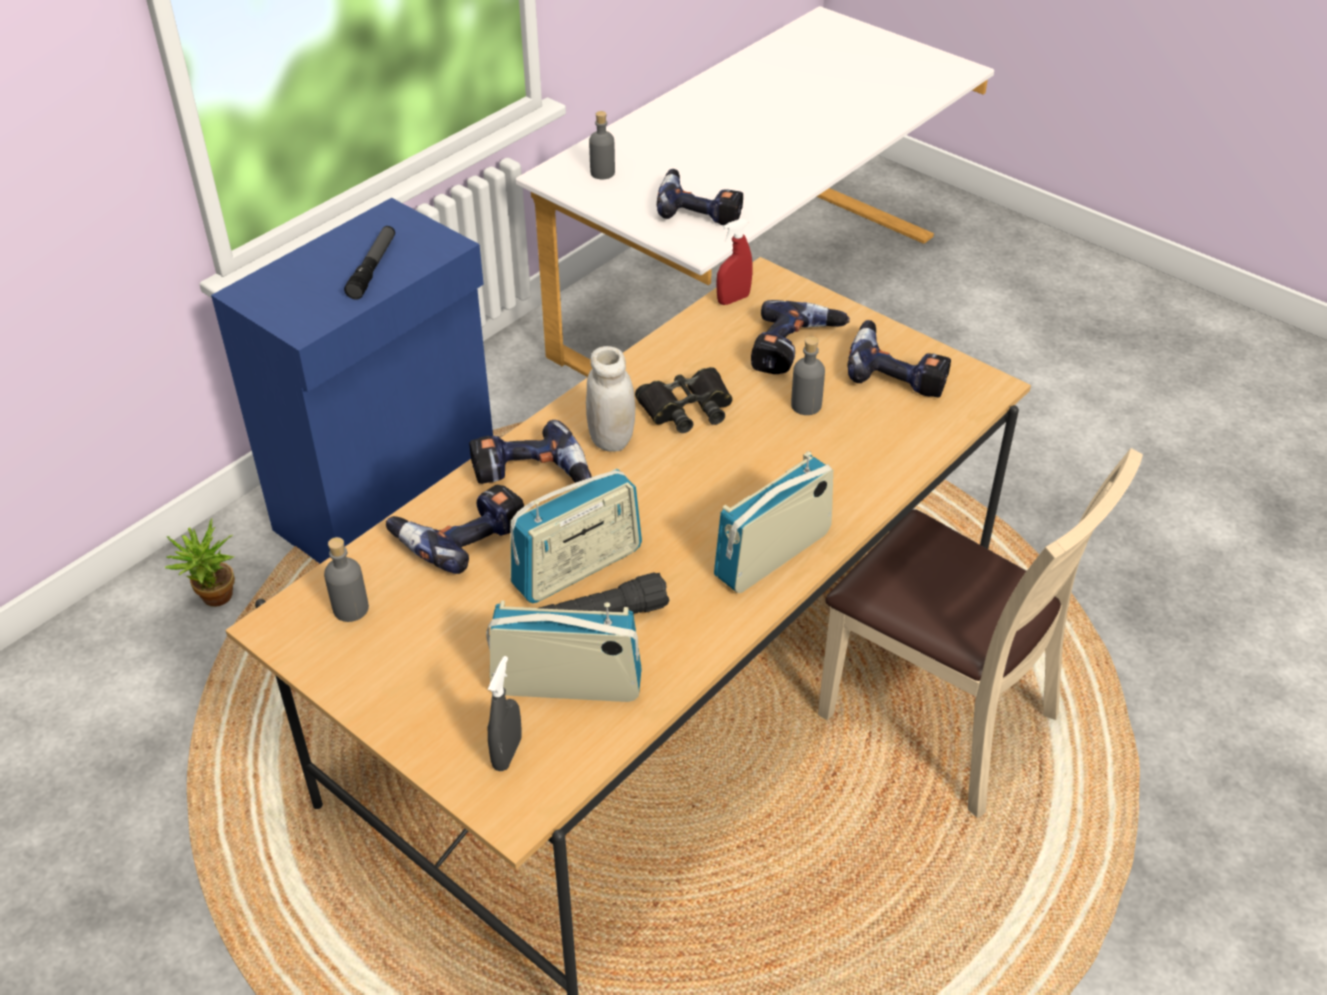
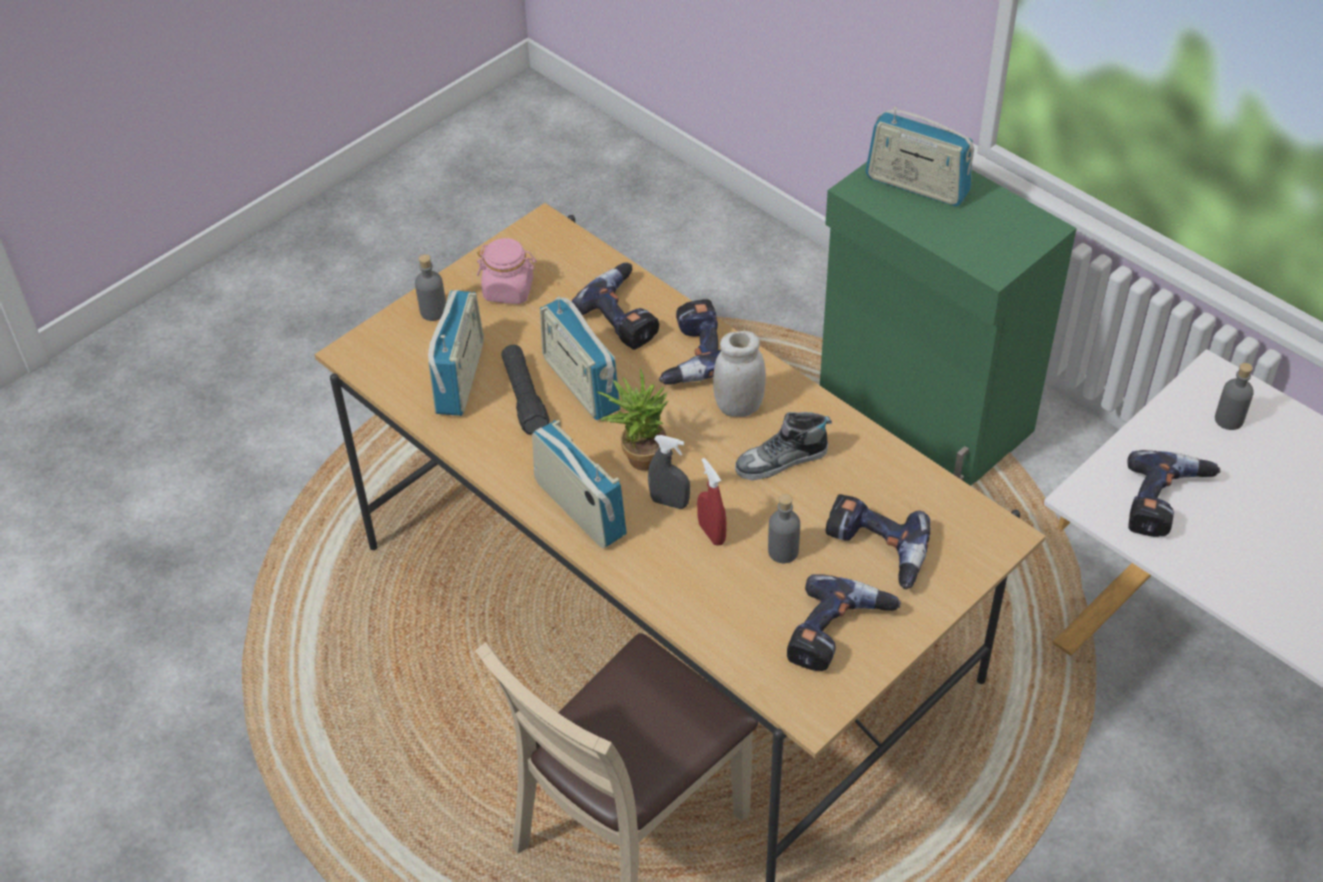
camera: 95 degrees right, 5 degrees up
(214, 600) = (800, 310): potted plant -> potted plant (638, 456)
(306, 288) = (917, 186): none -> radio
(350, 609) = (554, 261): grey bottle -> grey bottle (433, 311)
(373, 268) = (951, 223): flashlight -> none
(391, 502) = (924, 412): blue cabinet -> green cabinet
(401, 651) = (509, 290): none -> pink jar
(507, 753) = (404, 347): grey spray bottle -> grey spray bottle (669, 502)
(687, 408) = (781, 461): black binoculars -> shoe
(733, 299) = (960, 506): red spray bottle -> red spray bottle (711, 533)

